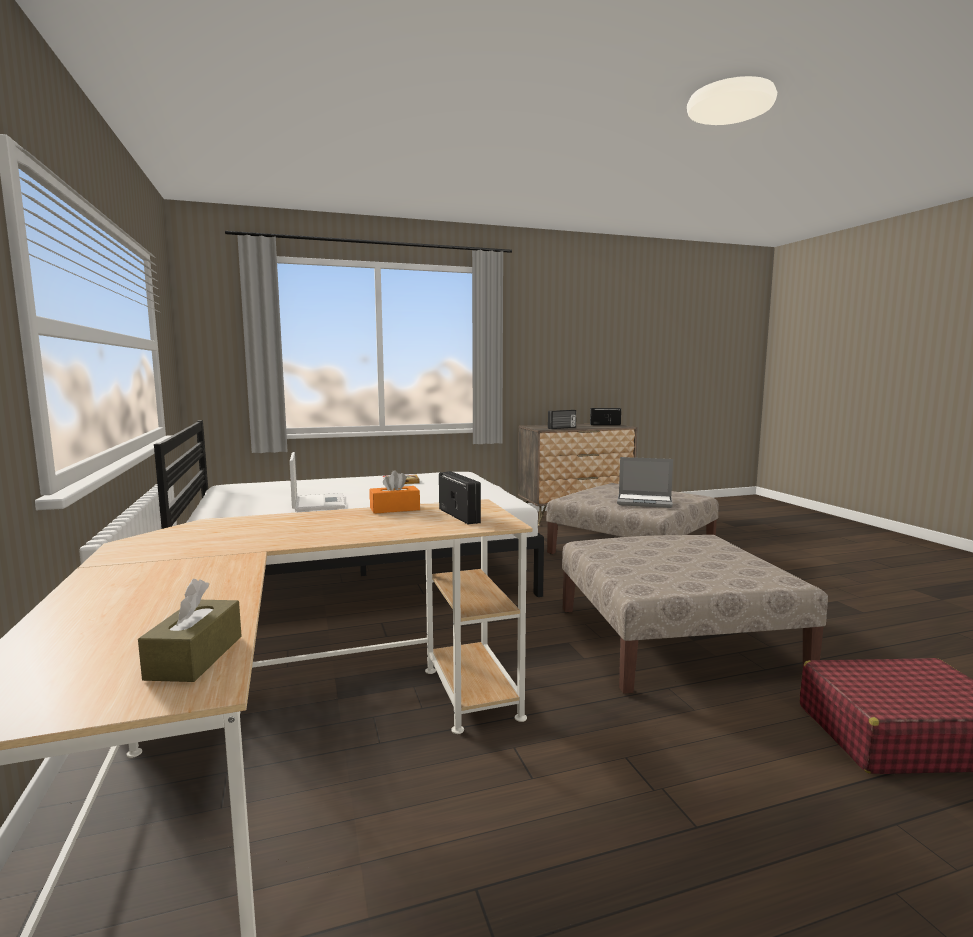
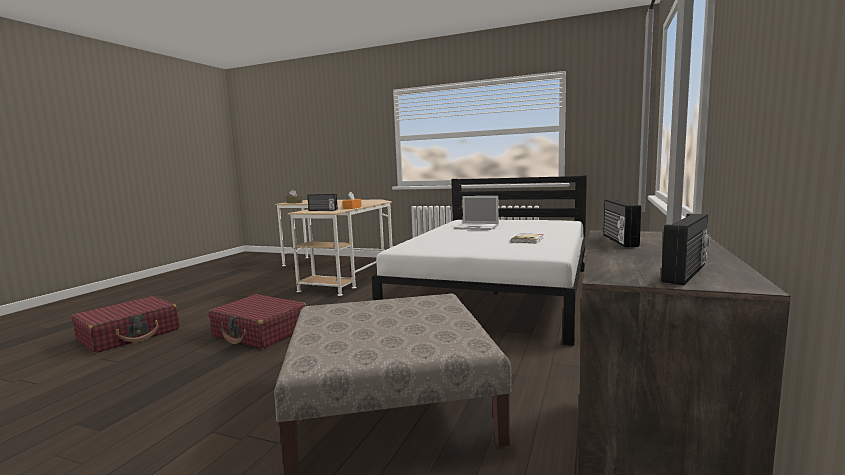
camera: 130 degrees right, 0 degrees up
(645, 502) = (351, 314): laptop -> none
(673, 639) = (260, 332): beige ottoman -> red suitcase

